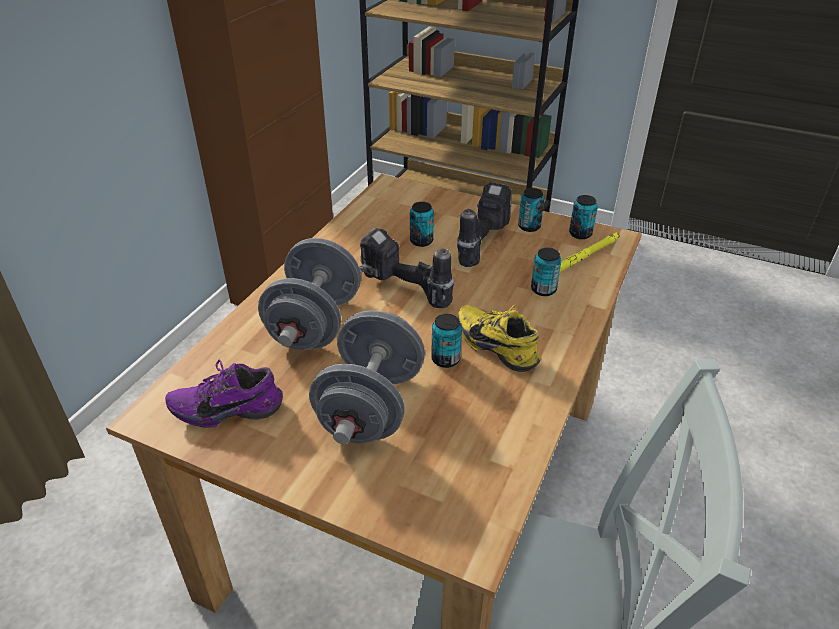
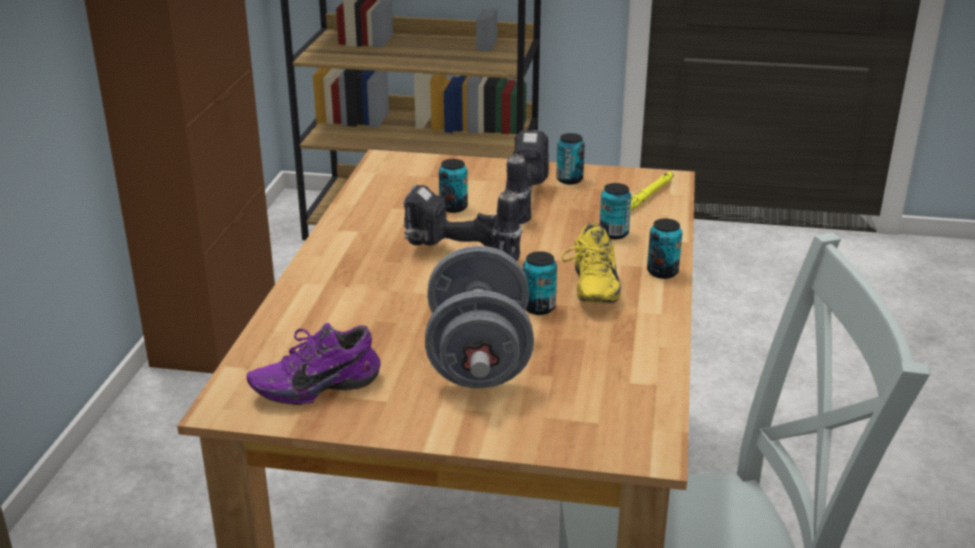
camera: 15 degrees left, 10 degrees down
(315, 324) = (372, 298): grey dumbbell -> none
(499, 345) = (590, 288): yellow shoe -> yellow shoe turned 120 degrees counterclockwise
(580, 234) = (629, 179): can -> can (662, 272)

